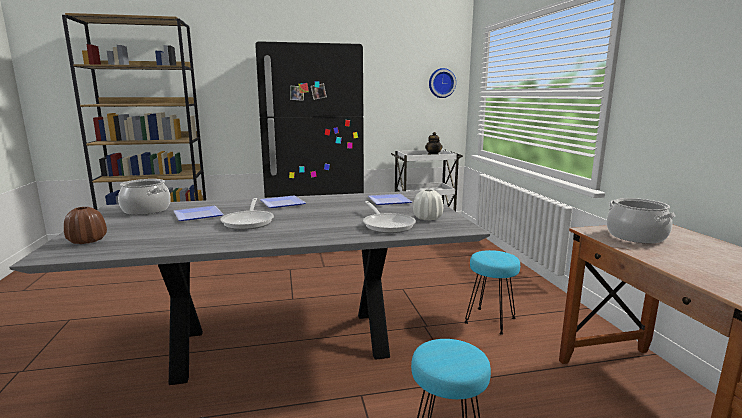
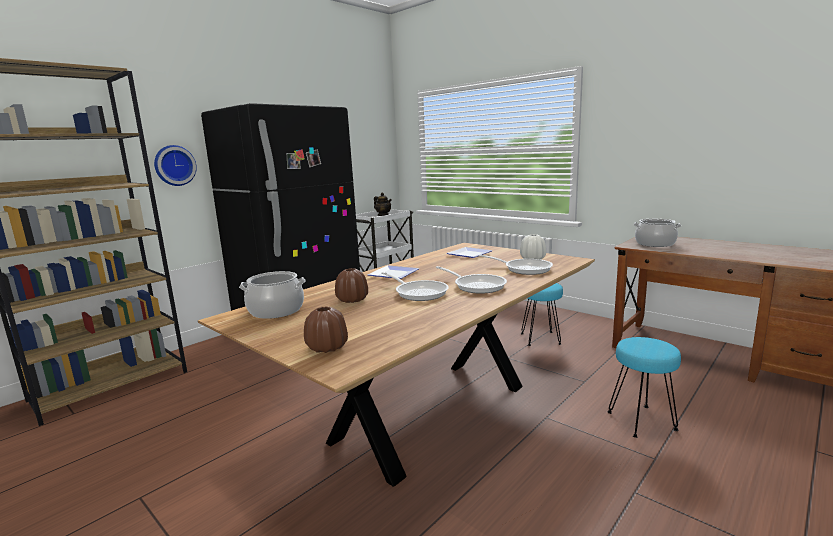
camera: 35 degrees left, 0 degrees up
(199, 215) = (352, 300): plate -> brown vase
(282, 345) = (431, 413): grey dining table -> brown dining table
(301, 228) = (476, 286): none -> frying pan
(441, 83) = (377, 144): wall clock -> wall clock (174, 165)

